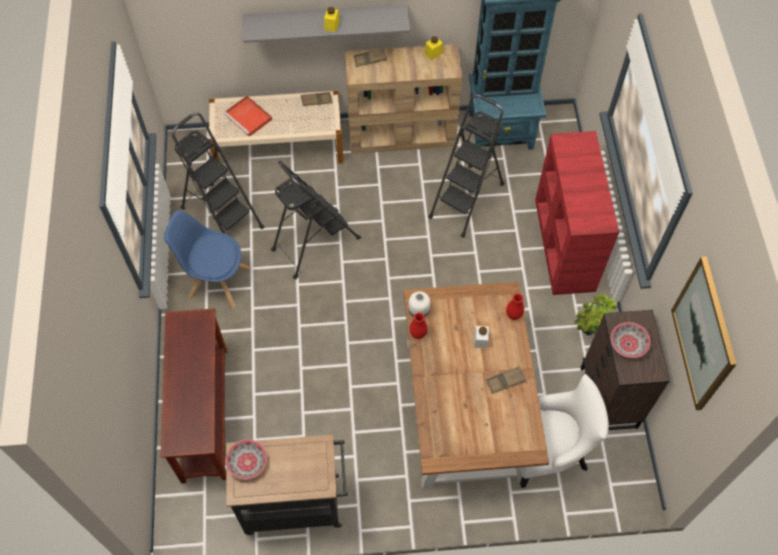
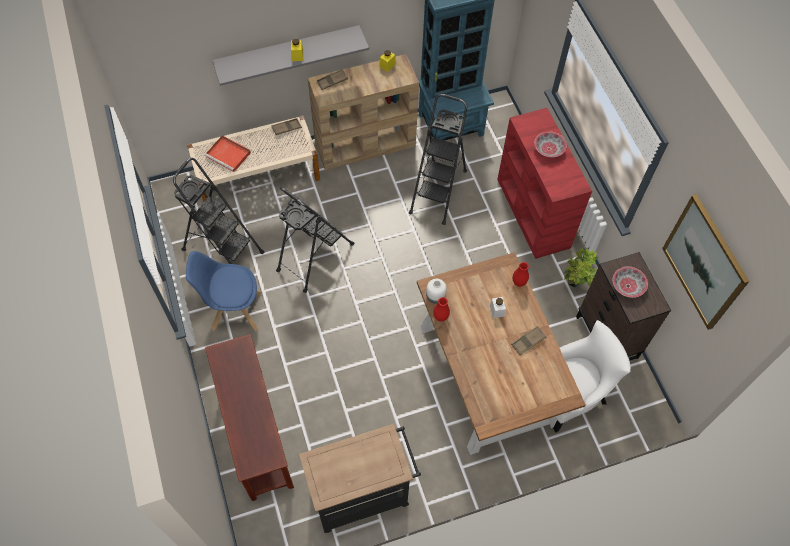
camera: 15 degrees left, 0 degrees up
(247, 462) = (323, 467): bowl -> bowl (548, 149)

